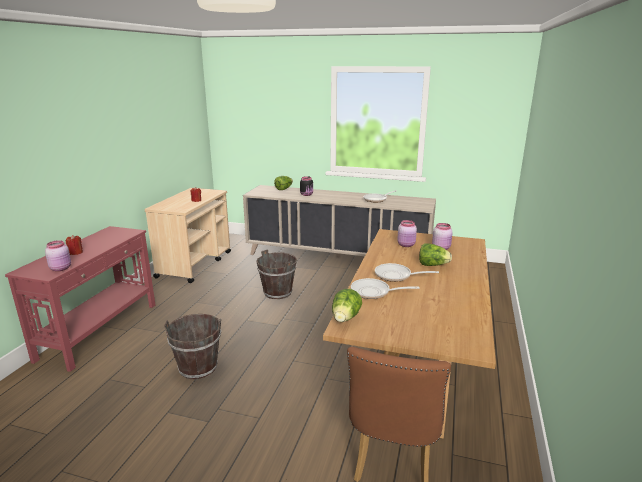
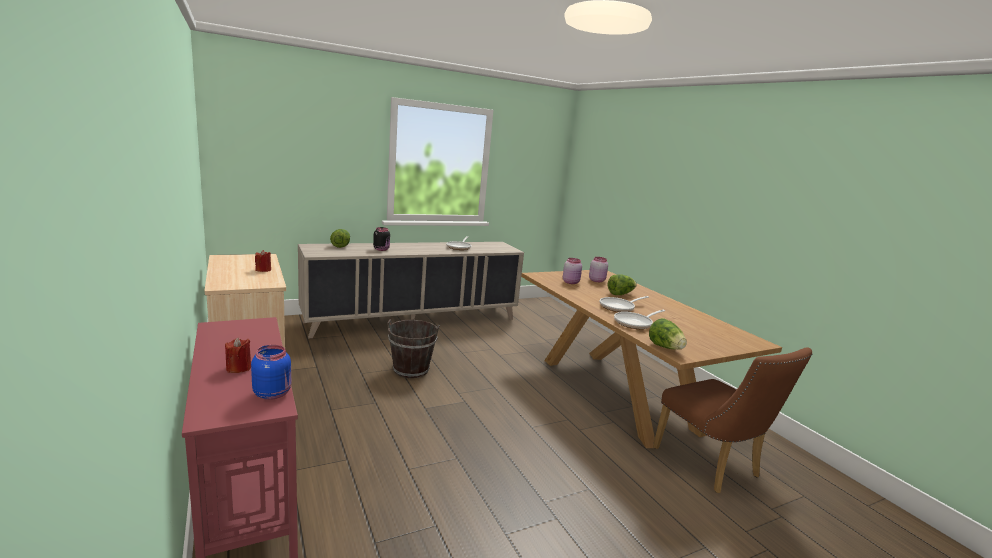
camera: 45 degrees left, 5 degrees down
(61, 268) = (273, 393): pink jar -> blue jar
(198, 367) = (459, 475): brown bucket -> none

